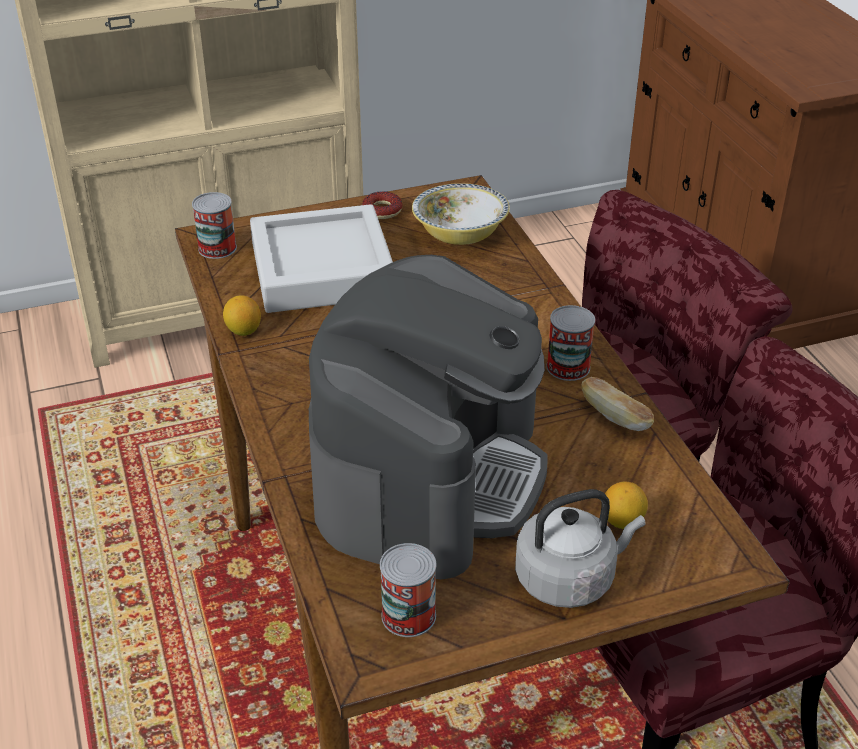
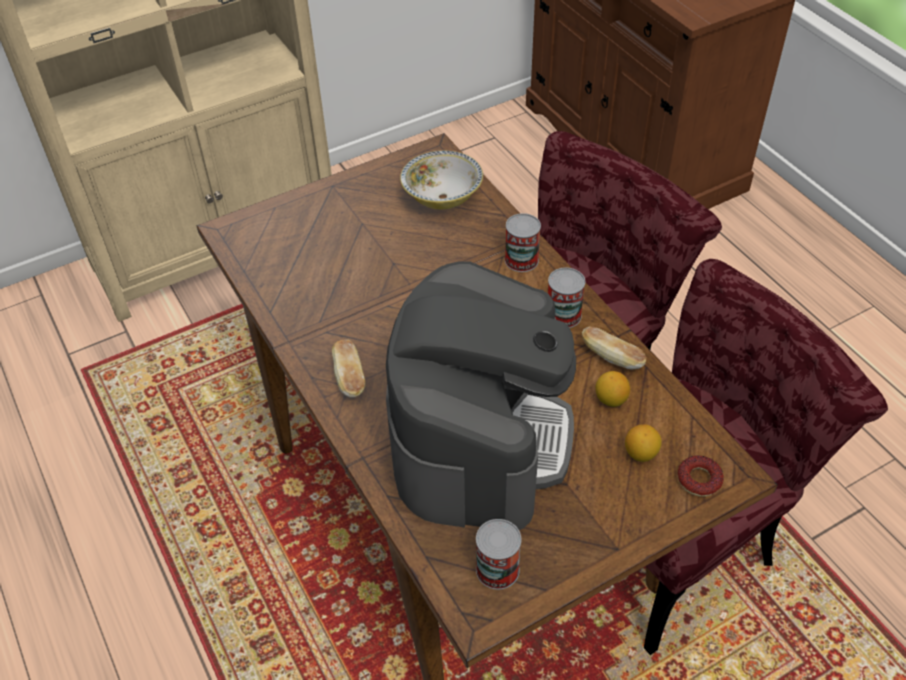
camera: 10 degrees left, 10 degrees up
(217, 248) = (240, 241): can -> can (521, 260)
(243, 331) = (287, 322): lemon -> lemon (611, 399)
(296, 394) = (350, 377): none -> bread
(322, 270) = (336, 250): grey tray -> none
(382, 210) = (370, 181): donut -> donut (699, 479)
(569, 578) = (613, 513): grey kettle -> none

